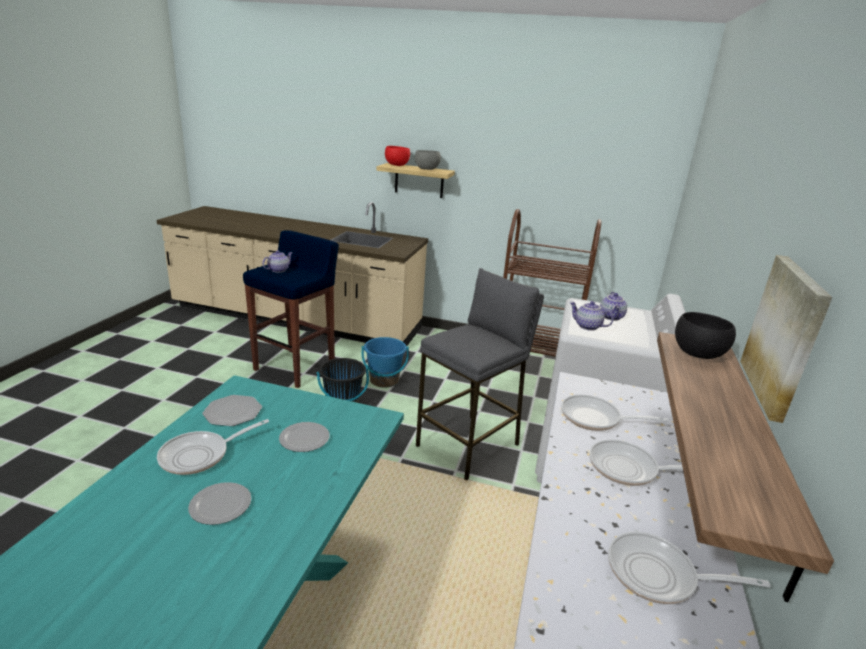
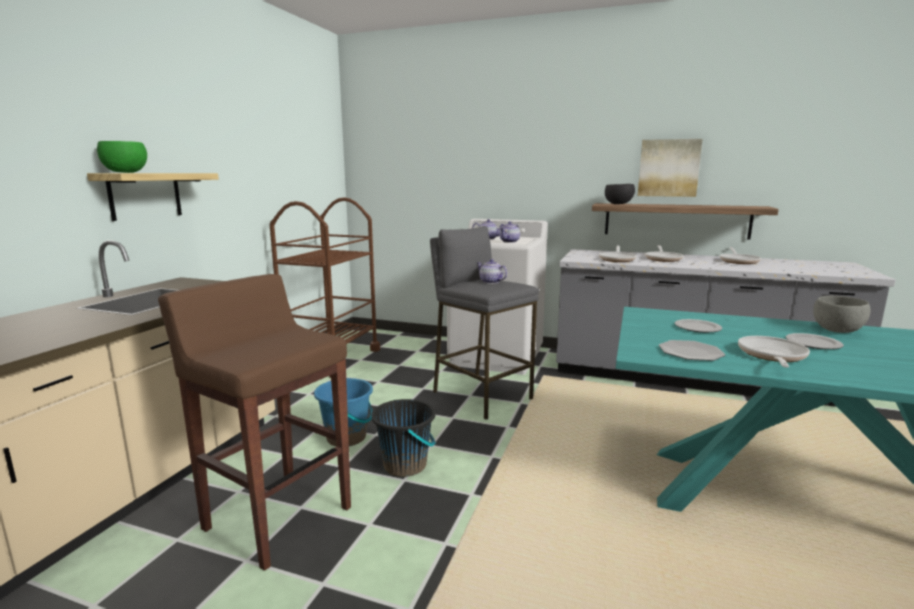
camera: 85 degrees left, 10 degrees down
(200, 455) = (771, 356): frying pan -> frying pan turned 120 degrees counterclockwise
(278, 270) = (254, 349): teapot -> teapot (491, 282)
(295, 367) = (277, 517): blue stool -> brown stool
(397, 165) = (126, 172): red bowl -> green bowl
(427, 169) = (176, 172): grey bowl -> grey bowl (836, 330)

